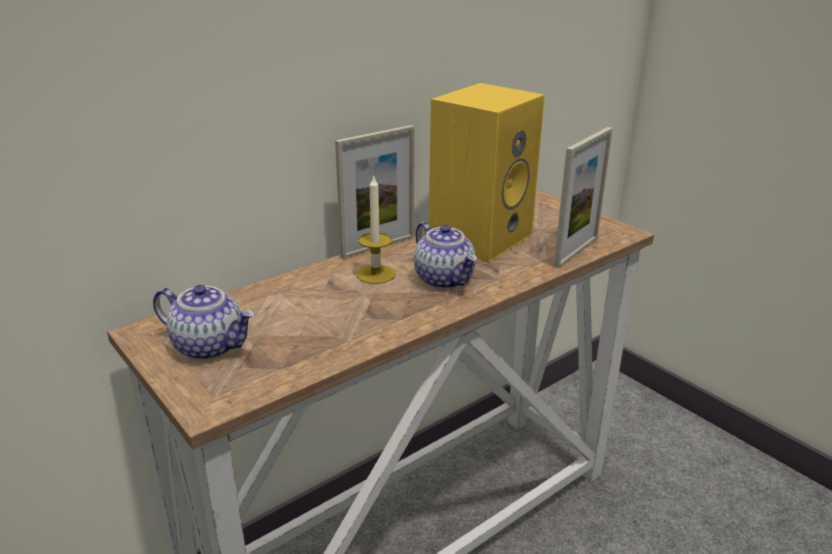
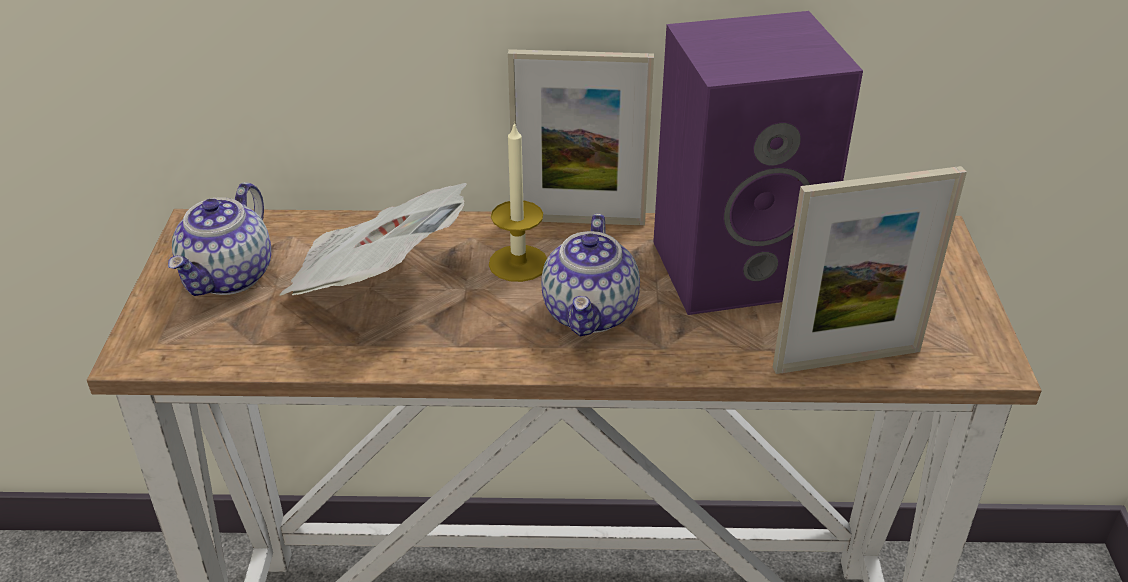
camera: 40 degrees right, 10 degrees up
(210, 346) = (229, 277): teapot -> teapot turned 45 degrees clockwise
(309, 311) = (377, 281): none -> newspaper
(480, 237) = (738, 265): yellow speaker -> purple speaker

